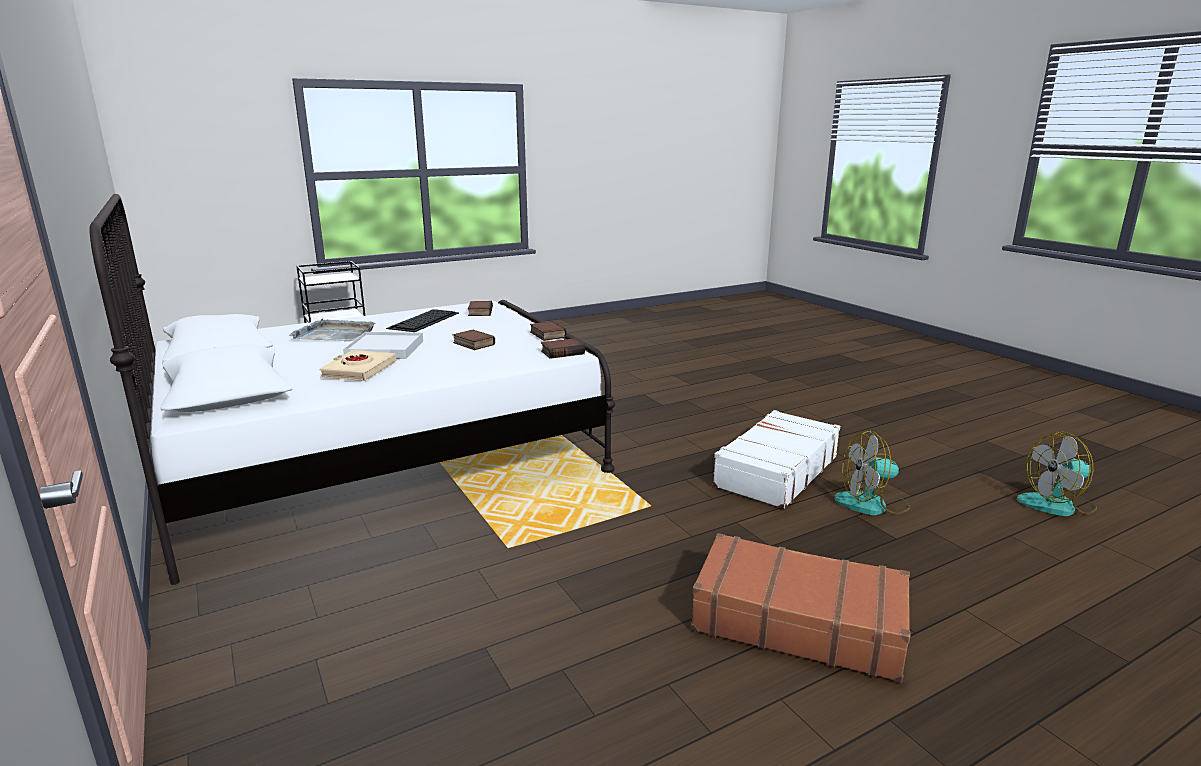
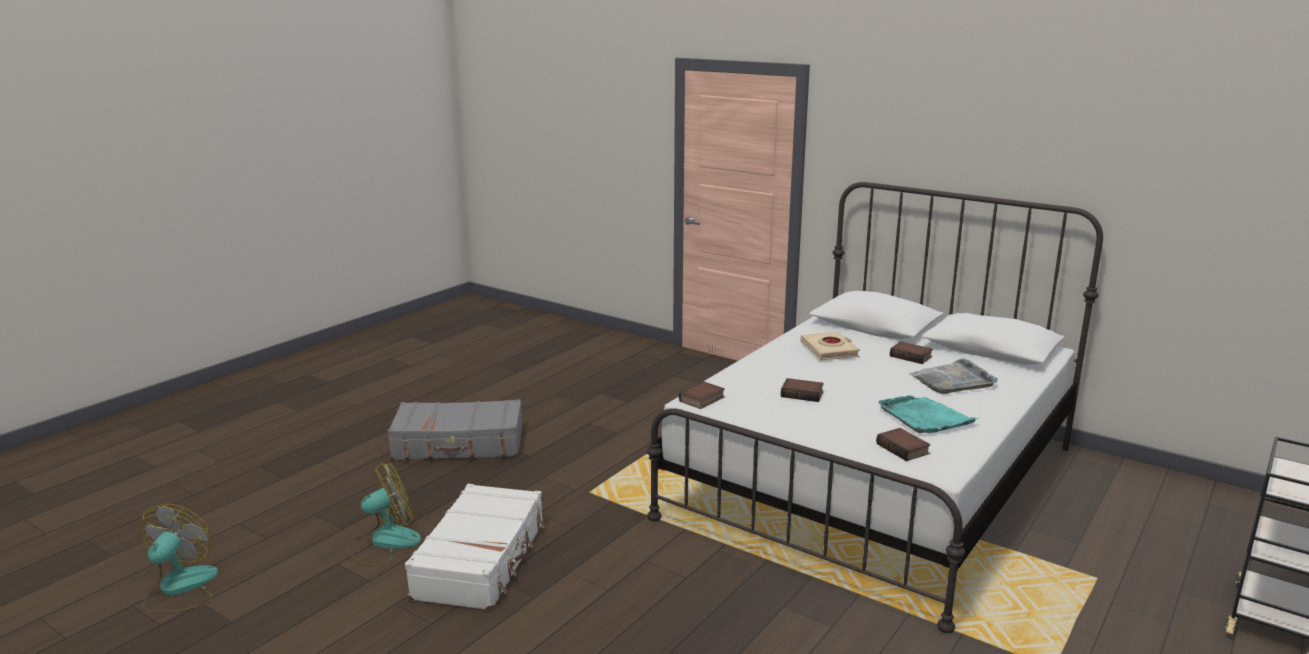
camera: 155 degrees right, 0 degrees up
(385, 349) = (862, 372): white tray -> none
(423, 321) = (925, 417): keyboard -> turquoise tray
(546, 334) = (751, 417): book -> book (911, 356)
(797, 621) = (459, 444): brown suitcase -> grey suitcase
(1057, 504) = (180, 589): fan -> fan turned 45 degrees counterclockwise

